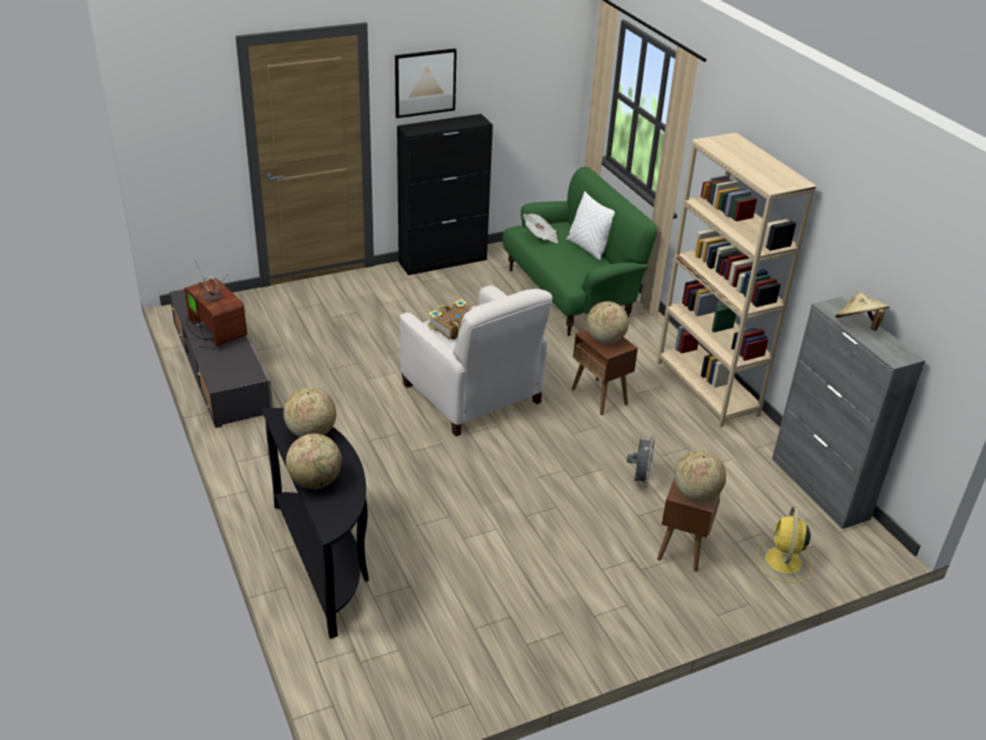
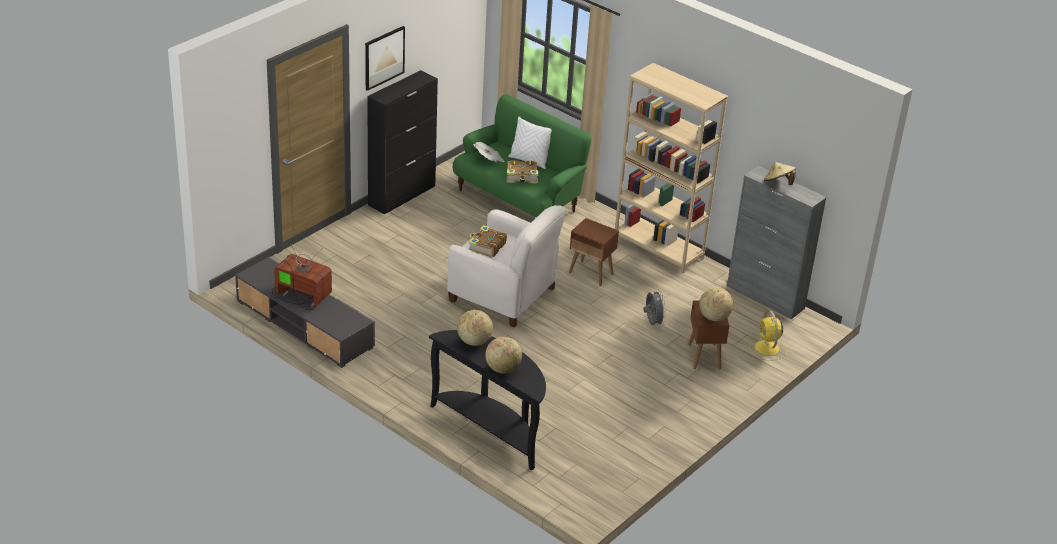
camera: 25 degrees left, 0 degrees up
(566, 263) = (522, 177): none -> book
(605, 339) = (593, 230): globe -> none

